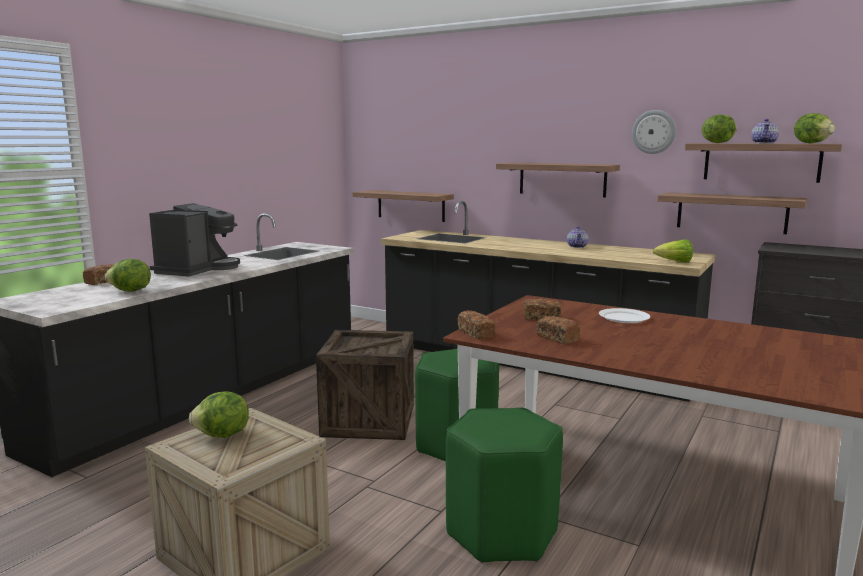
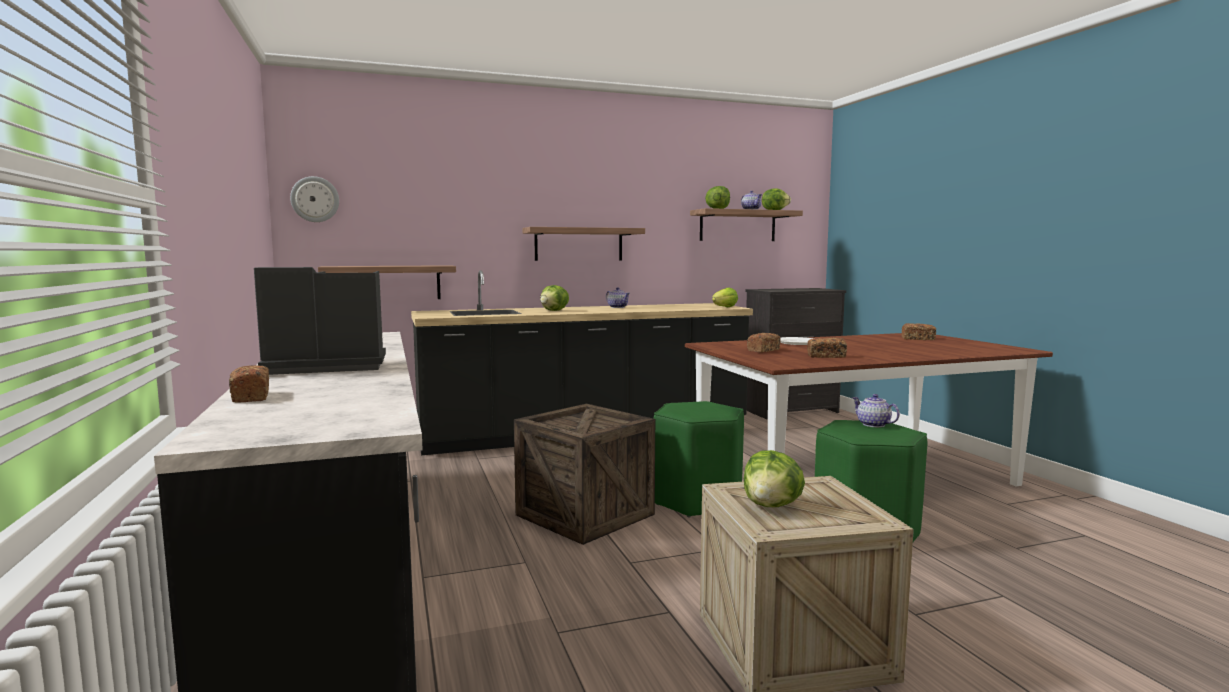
camera: 50 degrees left, 5 degrees down
(130, 291) = (370, 393): lettuce -> lettuce (554, 311)
(197, 269) = (323, 367): coffee machine -> coffee machine turned 75 degrees counterclockwise
(476, 334) = (781, 364): bread -> bread (918, 339)
(524, 423) = (873, 424): none -> teapot
(654, 132) = (659, 199): wall clock -> wall clock (315, 199)
(731, 212) = (720, 267): shelf -> none

